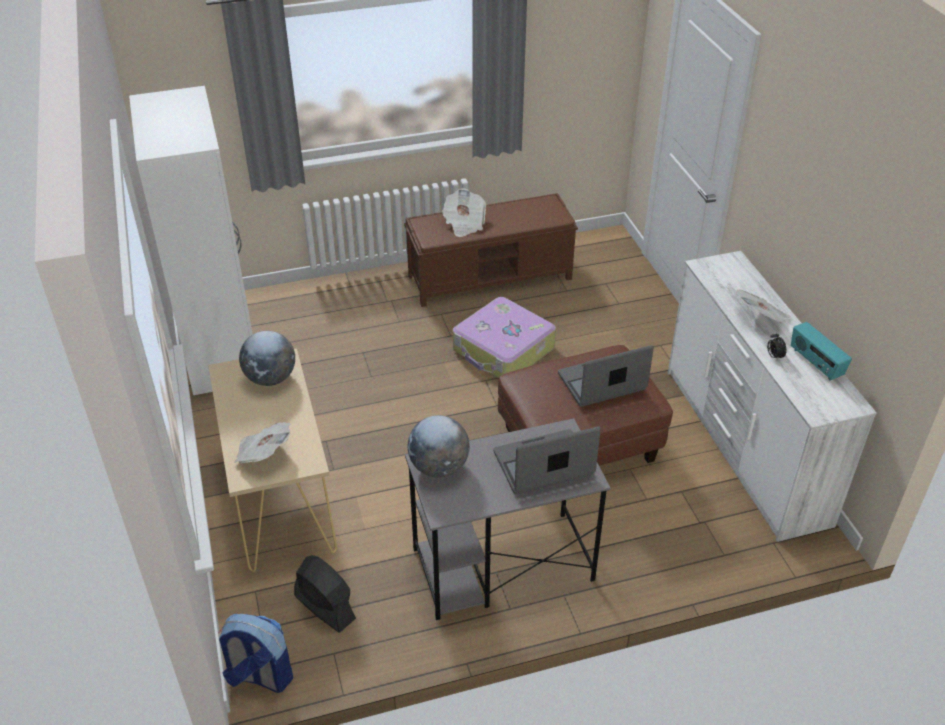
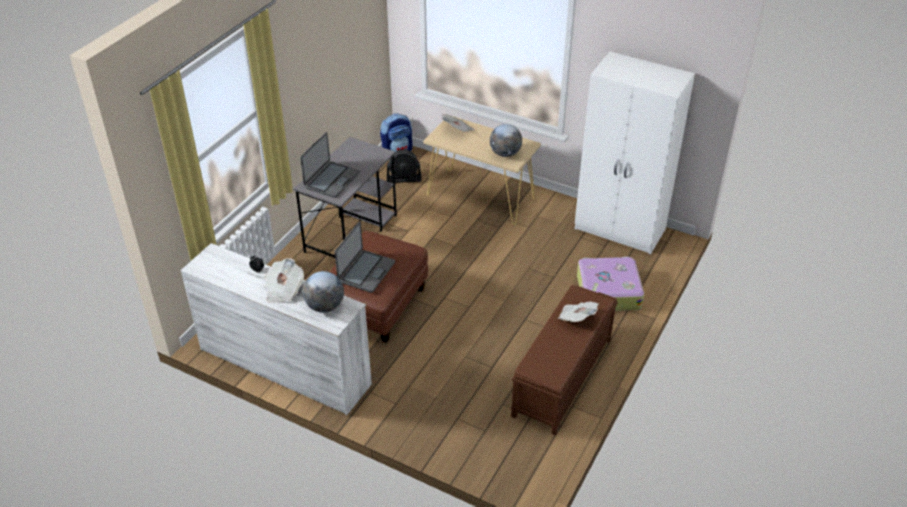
camera: 135 degrees right, 0 degrees up
(439, 467) = (374, 155): globe -> globe (325, 306)
(503, 350) = (483, 331): suitcase -> suitcase (607, 291)
(815, 363) = (231, 279): radio -> none

